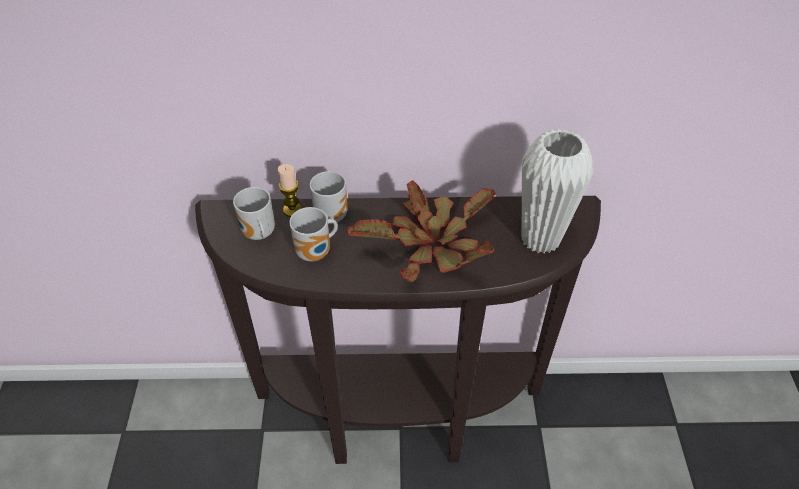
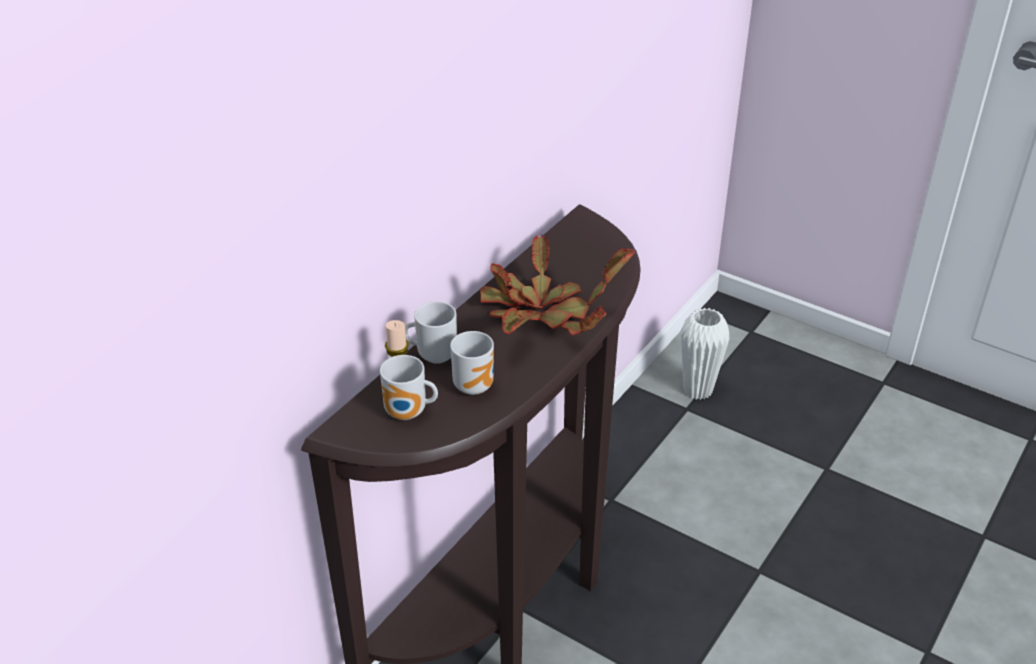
camera: 55 degrees left, 10 degrees down
(540, 239) = (596, 253): white vase -> white vase (697, 390)

